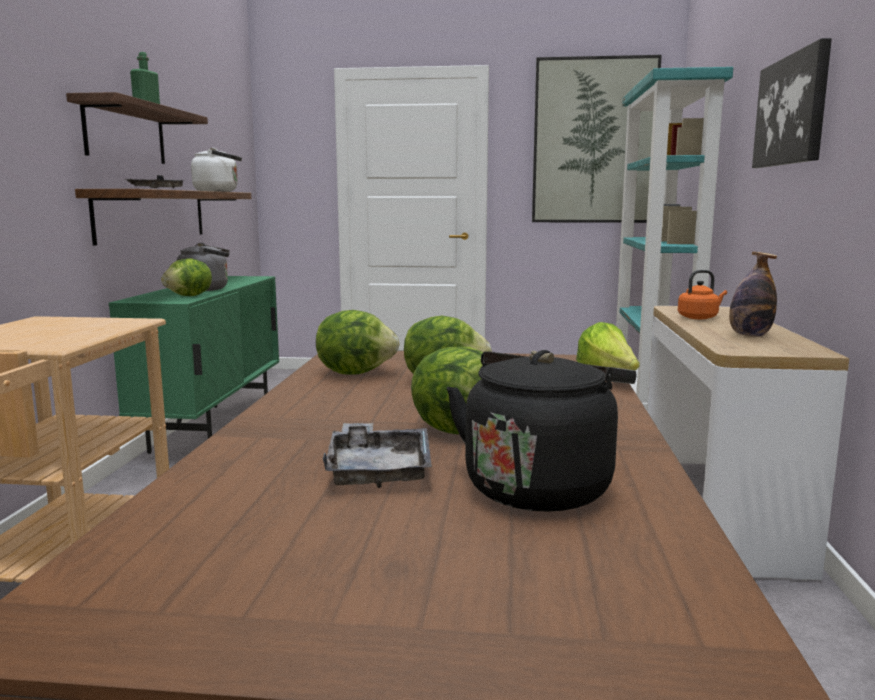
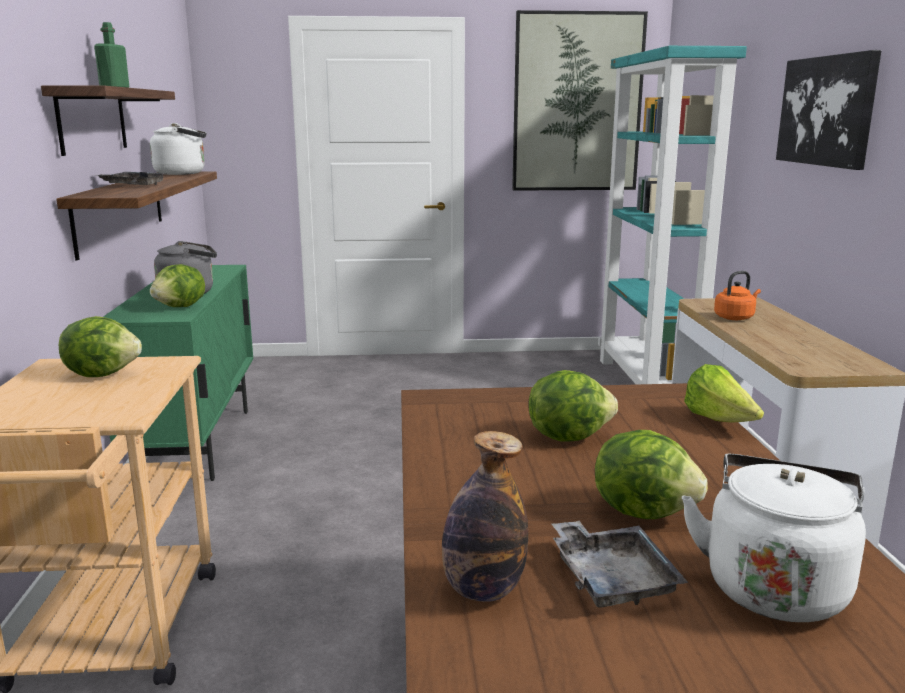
camera: 10 degrees left, 5 degrees up
(356, 372) = (468, 427): lettuce -> lettuce (103, 374)
(540, 486) = (774, 585): black kettle -> white kettle
(749, 335) = (800, 344): bottle -> bottle (482, 590)

